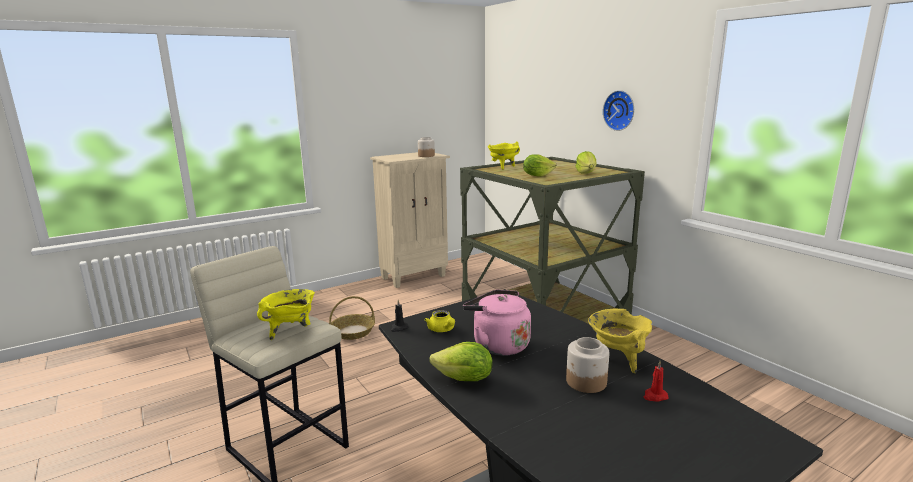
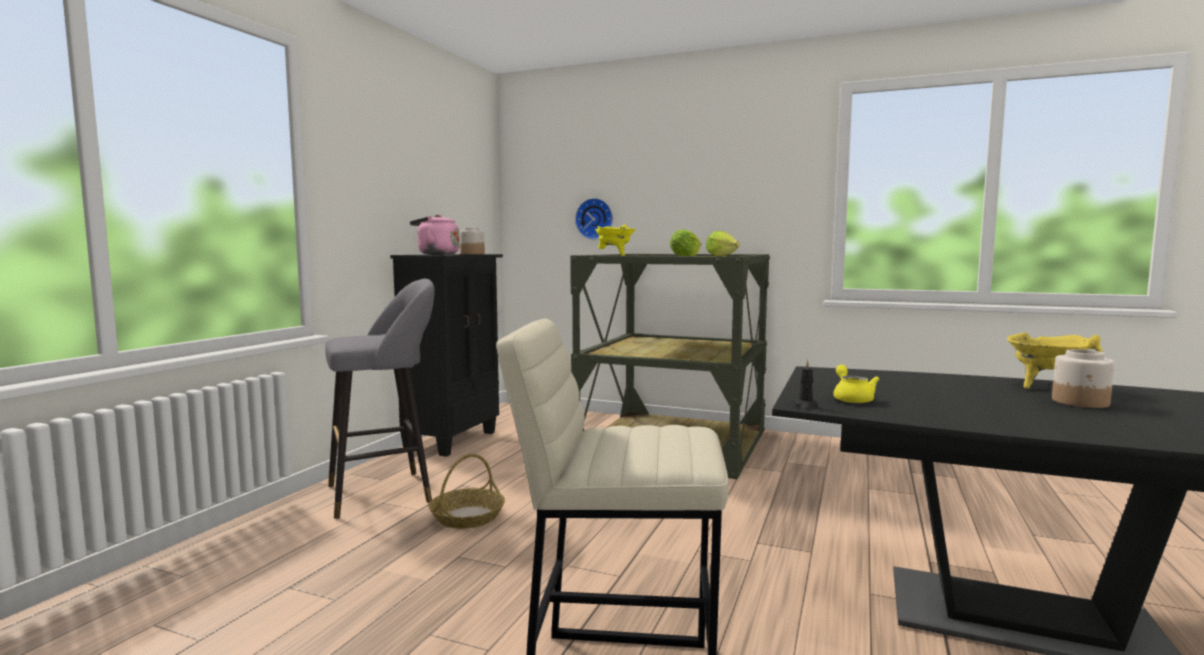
camera: 35 degrees left, 10 degrees down
(291, 331) = (680, 437): yellow cooking pot -> none
(338, 305) = (386, 492): none -> grey stool
(414, 277) = (453, 441): beige cabinet -> black cabinet
(442, 330) = (851, 399): yellow teapot -> yellow teapot turned 120 degrees counterclockwise
(464, 379) = (1003, 423): lettuce -> none
(497, 345) = (936, 397): pink kettle -> pink kettle (435, 254)
(620, 110) = (726, 190): wall clock -> wall clock (595, 219)
(655, 396) = (1143, 399): red candle -> none

